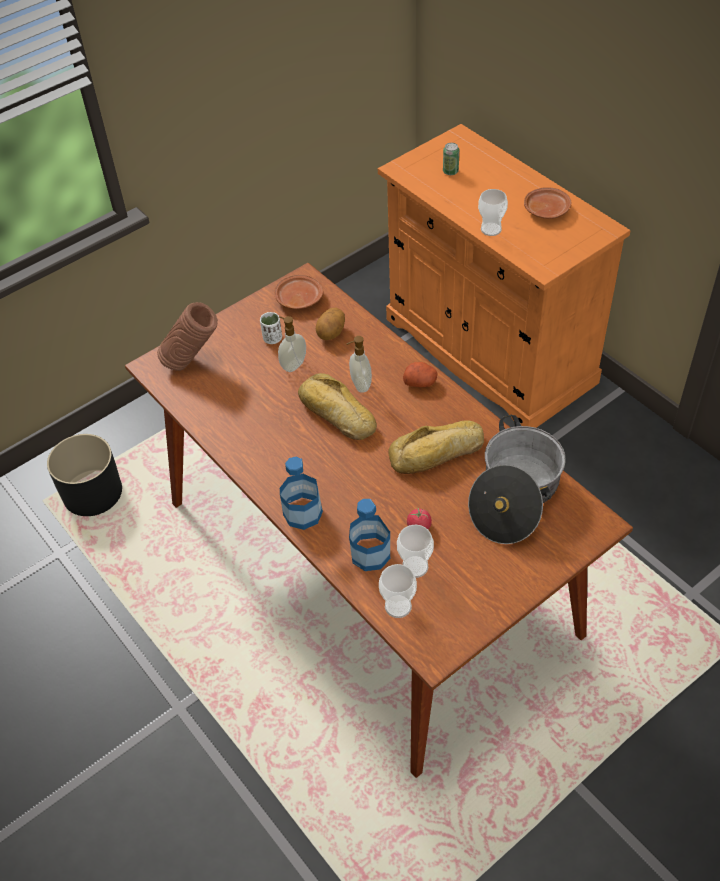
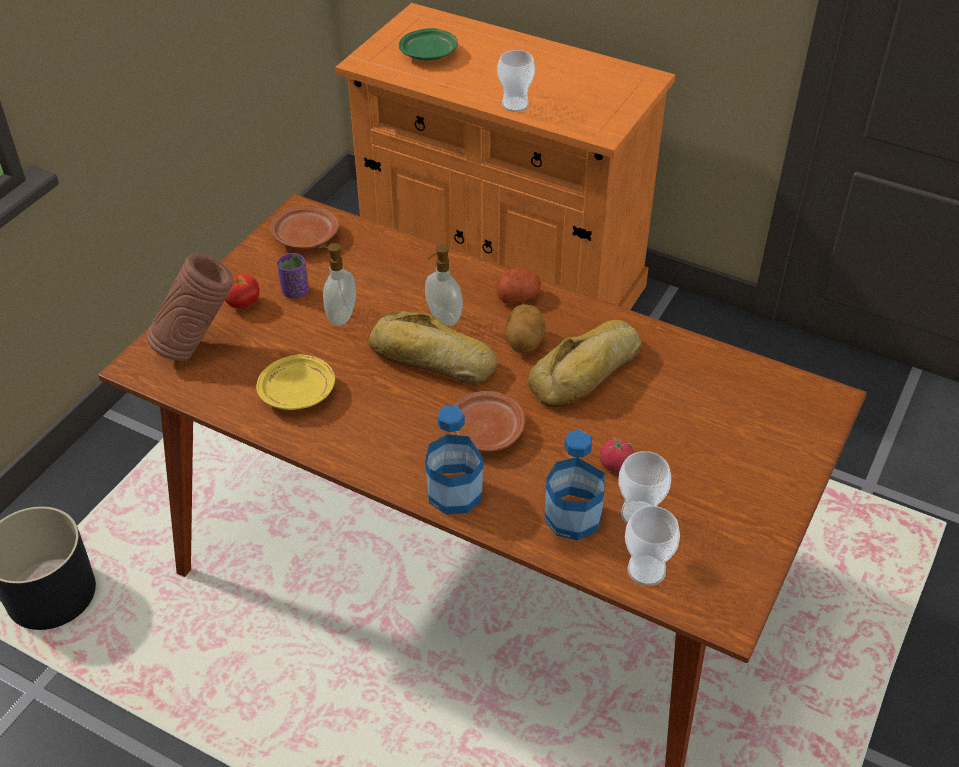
camera: 25 degrees left, 5 degrees down
(235, 339) = (243, 304): none -> tomato
(239, 413) = (298, 392): none -> yellow plate
(272, 339) = (295, 292): white cup -> purple cup
(331, 333) = (371, 267): potato -> potato (525, 342)
(450, 171) = (429, 54): can -> green plate
(514, 495) = (710, 395): cooking pot -> none
(546, 210) = (568, 72): brown plate -> brown plate (485, 430)

